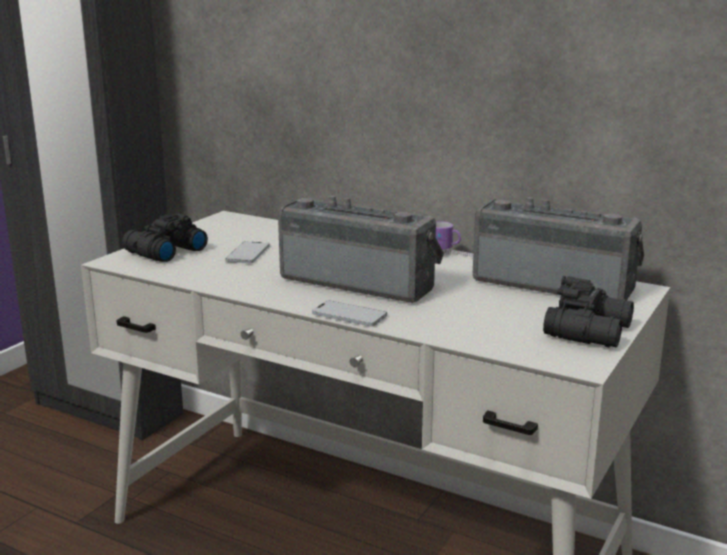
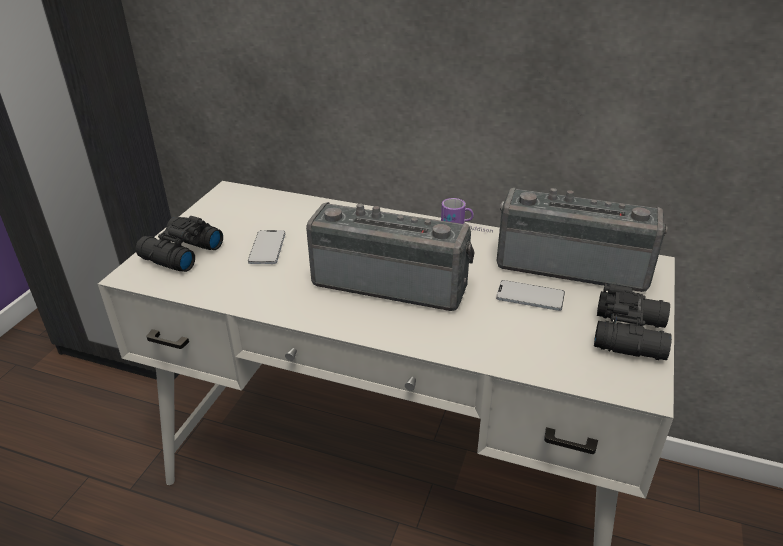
camera: 10 degrees left, 15 degrees up
(349, 315) = (398, 337): phone -> phone (530, 296)

